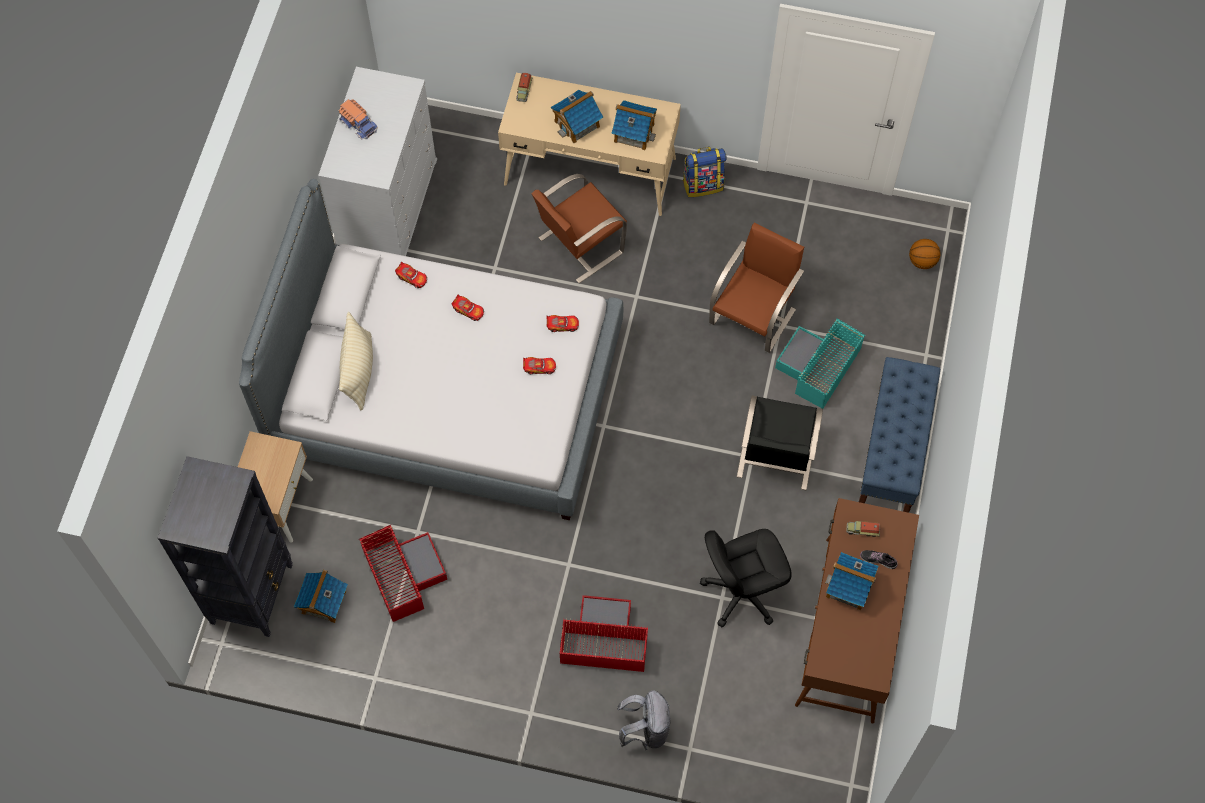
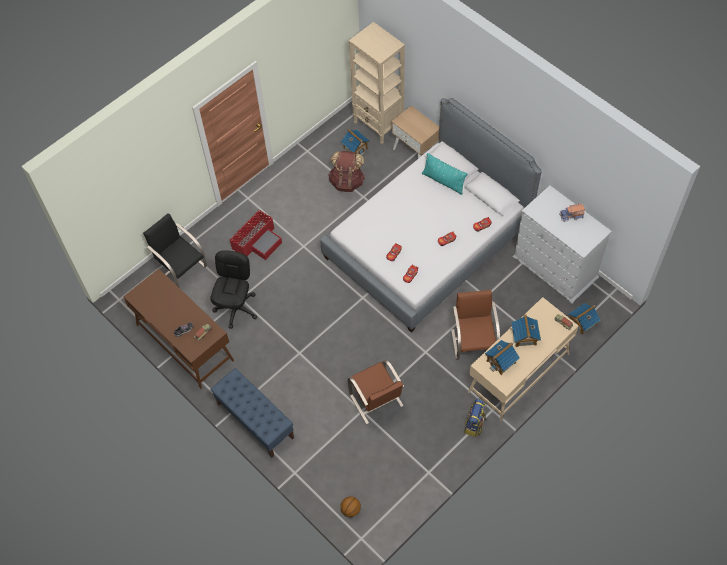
camera: 125 degrees right, 5 degrees down
(252, 593) = (379, 125): black bookcase -> beige bookcase
(359, 371) = (443, 181): beige pillow -> turquoise pillow
(402, 574) = (347, 182): red storage box -> brown backpack
(645, 729) = (206, 235): grey backpack -> none
(775, 458) = (291, 363): black chair -> black chair (181, 268)
(818, 367) = (325, 414): turquoise storage box -> none
(849, 587) = (181, 310): toy house -> toy house (582, 322)

